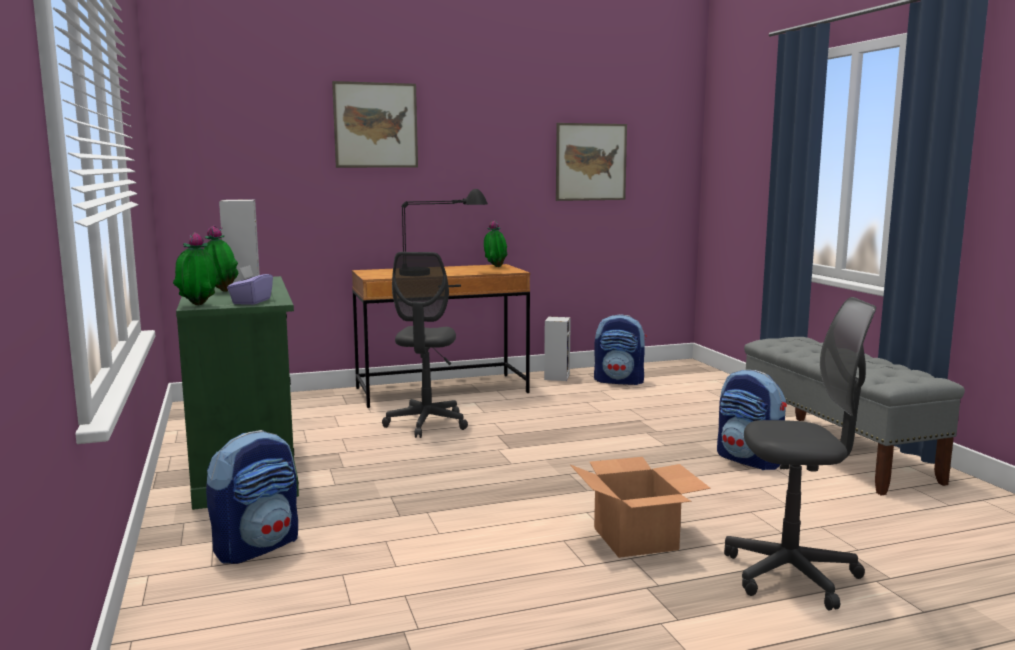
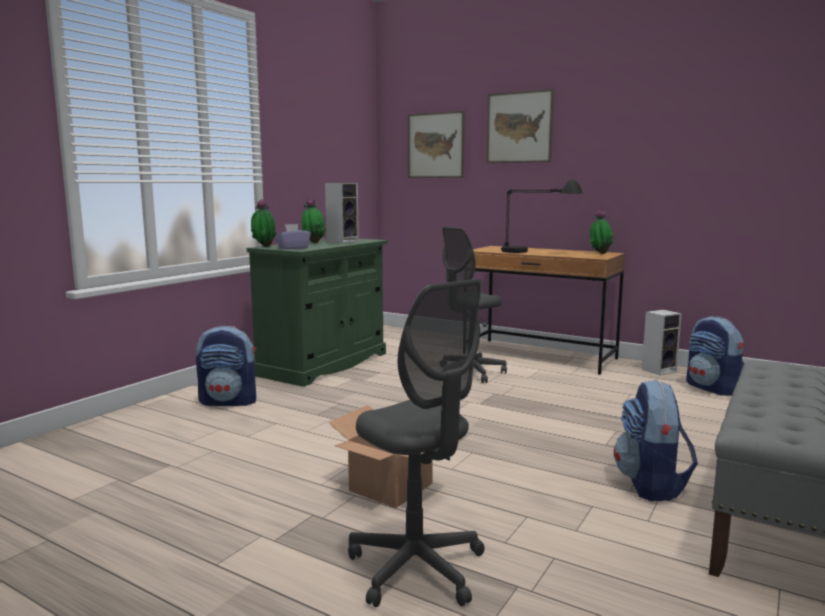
camera: 50 degrees right, 0 degrees up
(591, 162) = (733, 153): picture -> picture (435, 145)

